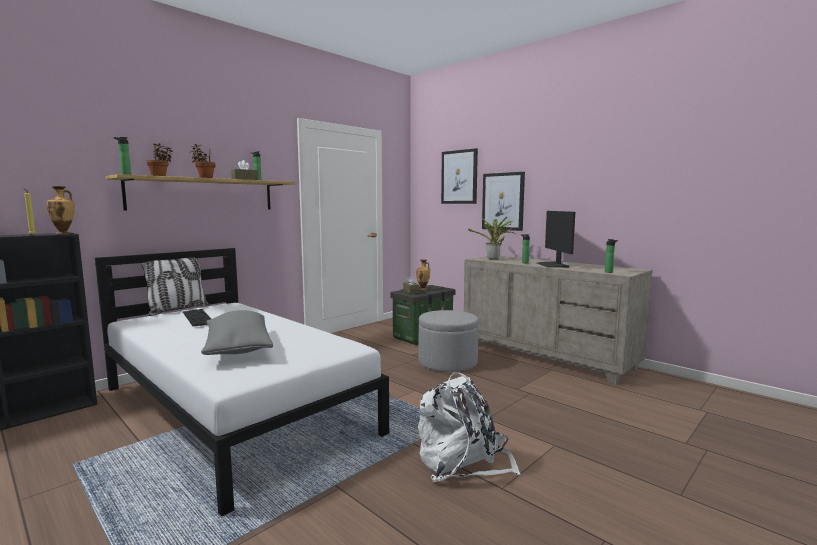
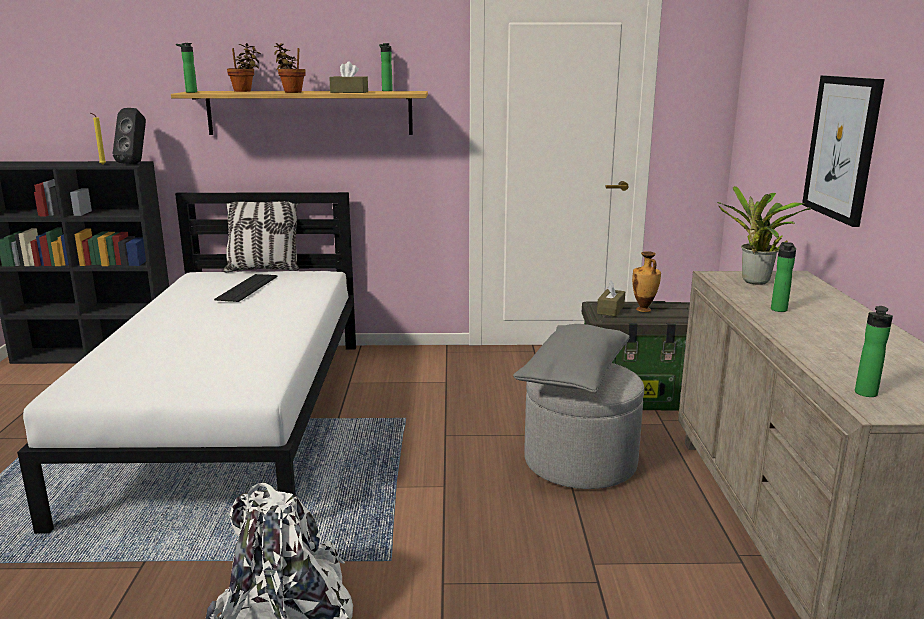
camera: 45 degrees right, 10 degrees up
(64, 233) = (135, 163): vase -> black speaker
(238, 348) = (174, 347): grey pillow -> grey pillow (574, 376)
(459, 177) = (794, 77): picture -> none
(553, 265) = (817, 332): monitor -> none

